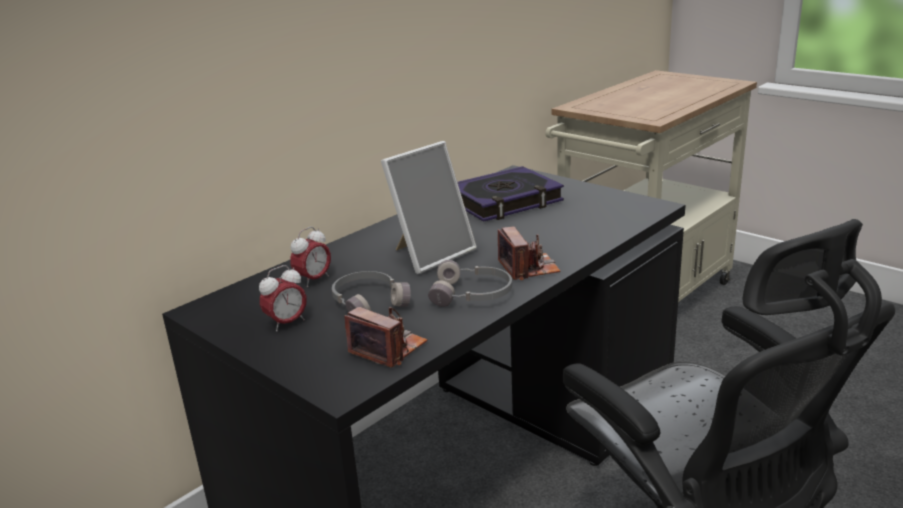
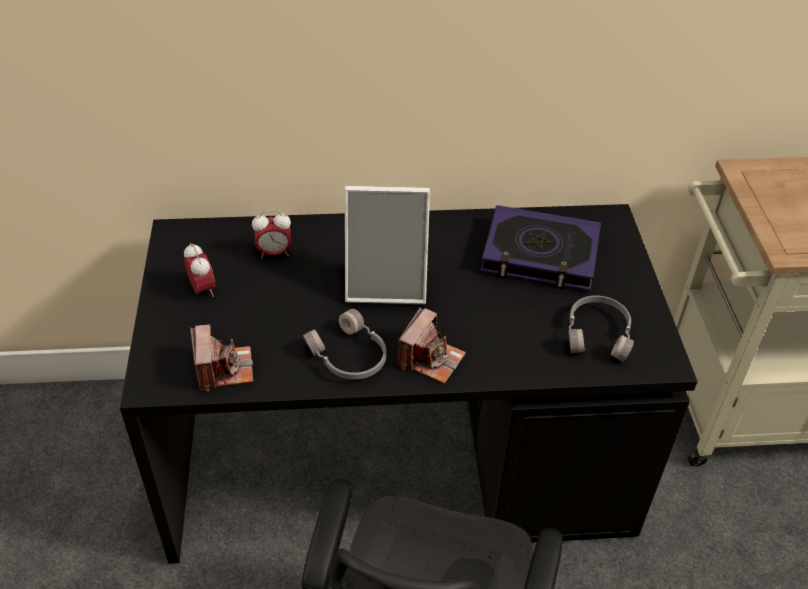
camera: 40 degrees right, 20 degrees up
(287, 323) = (202, 289): alarm clock -> alarm clock turned 120 degrees counterclockwise
(369, 302) = (275, 308): grey headphones -> grey headphones (598, 334)

